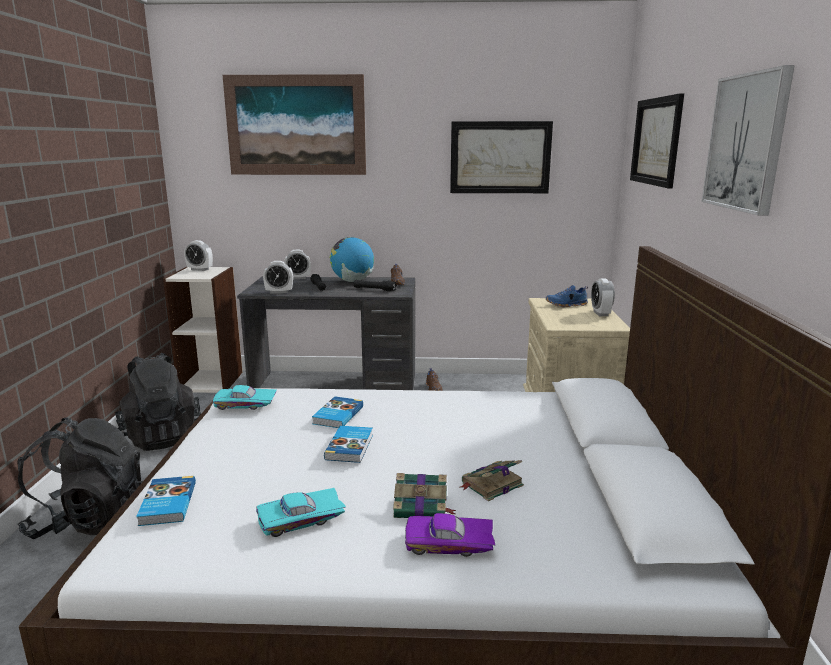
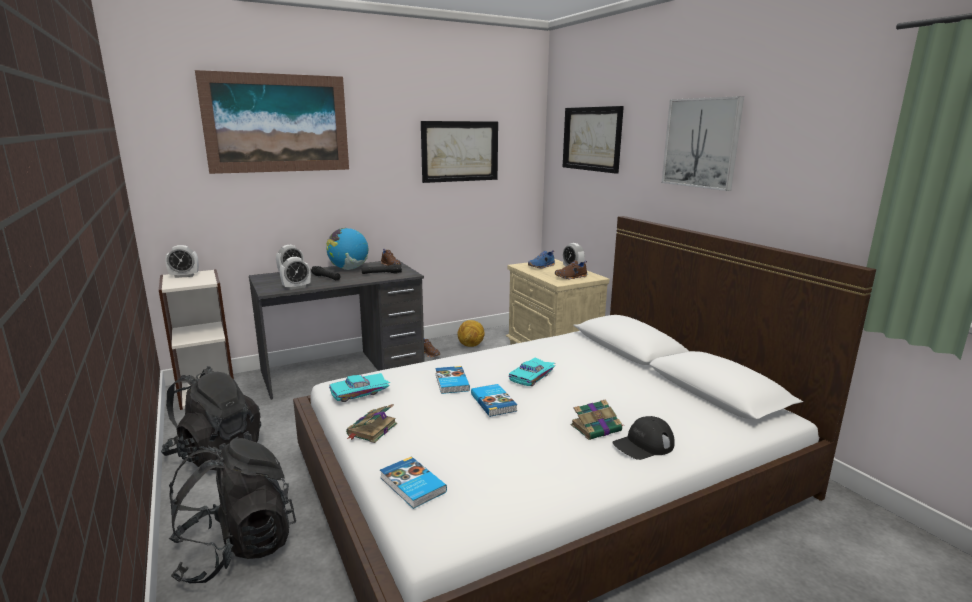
camera: 30 degrees left, 0 degrees up
(301, 520) = (532, 462): turquoise toy car -> turquoise toy car (533, 377)
(449, 545) = (643, 445): purple toy car -> black cap
(487, 389) = (471, 346): none -> football
(491, 485) = (616, 401): book -> book (371, 430)
(582, 322) = (571, 277): none -> brown shoe

